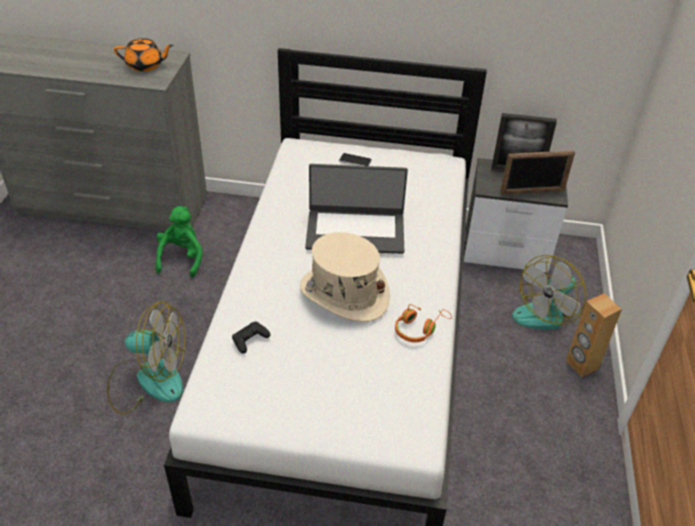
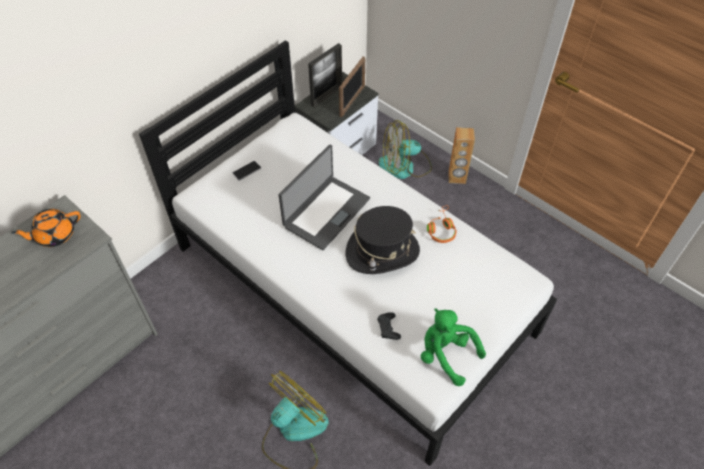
camera: 55 degrees left, 10 degrees up
(145, 65) = (55, 235): orange teapot -> orange teapot turned 150 degrees counterclockwise
(181, 258) = (178, 350): green plush toy -> green plush toy (446, 354)
(343, 294) = (382, 252): beige hat -> black hat
(545, 311) = (405, 166): fan -> fan turned 90 degrees clockwise

